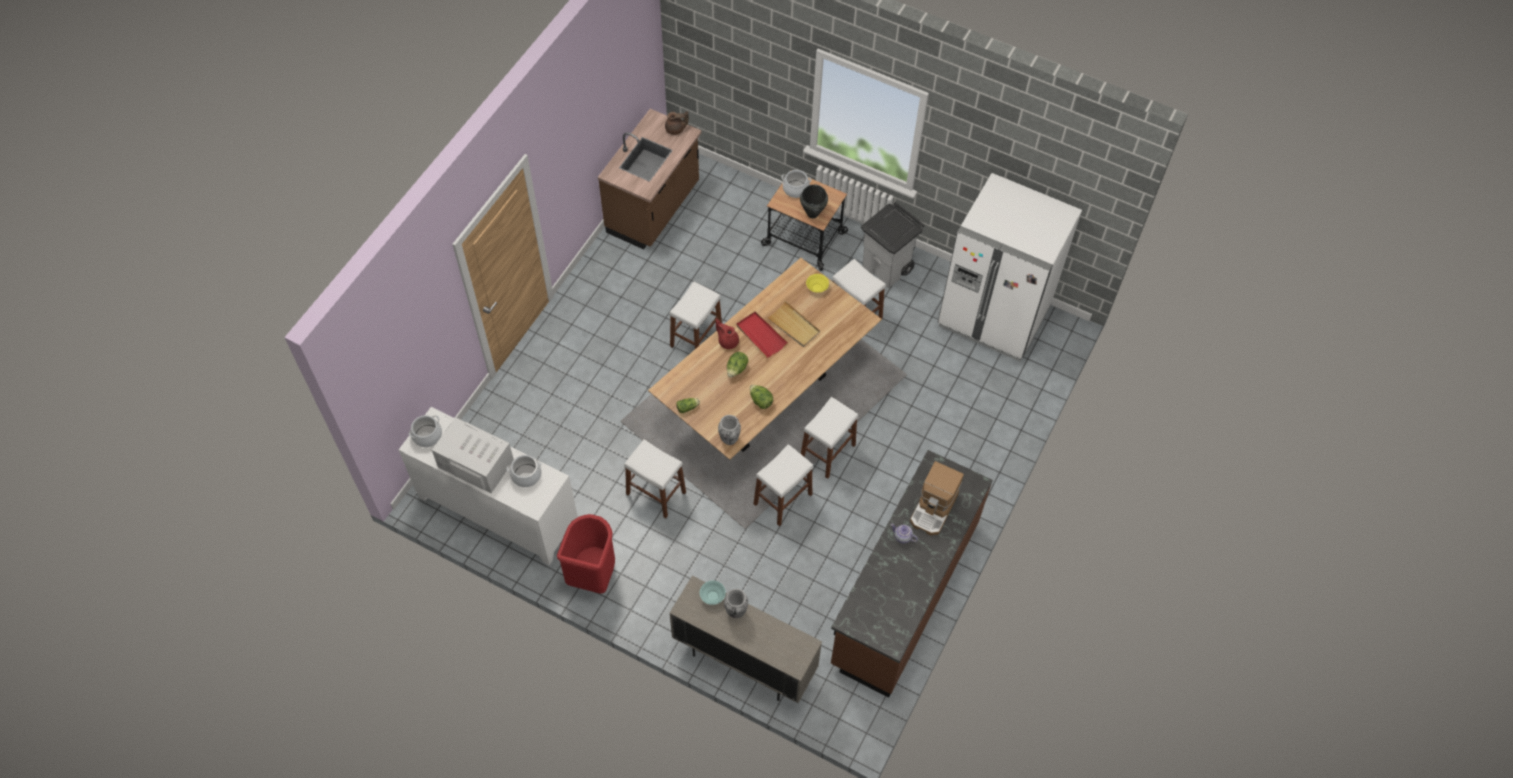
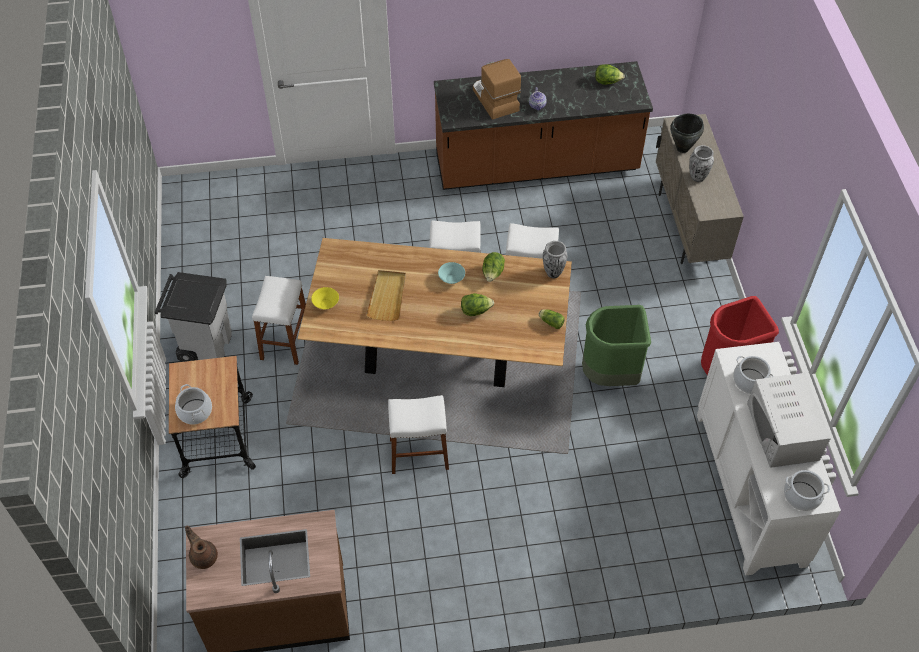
camera: 125 degrees left, 5 degrees down
(656, 493) = (611, 375): white stool -> green trash can
(712, 596) = (701, 198): turquoise bowl -> turquoise bowl (451, 278)
(727, 341) = (450, 337): red teapot -> none
(761, 335) = (421, 315): red tray -> none
(812, 214) = (220, 377): black cooking pot -> black cooking pot (683, 148)
(890, 614) = (607, 82): none -> lettuce
(934, 509) = (494, 100): coffee machine -> coffee machine turned 105 degrees counterclockwise
(993, 317) = (207, 239): white fridge -> none

